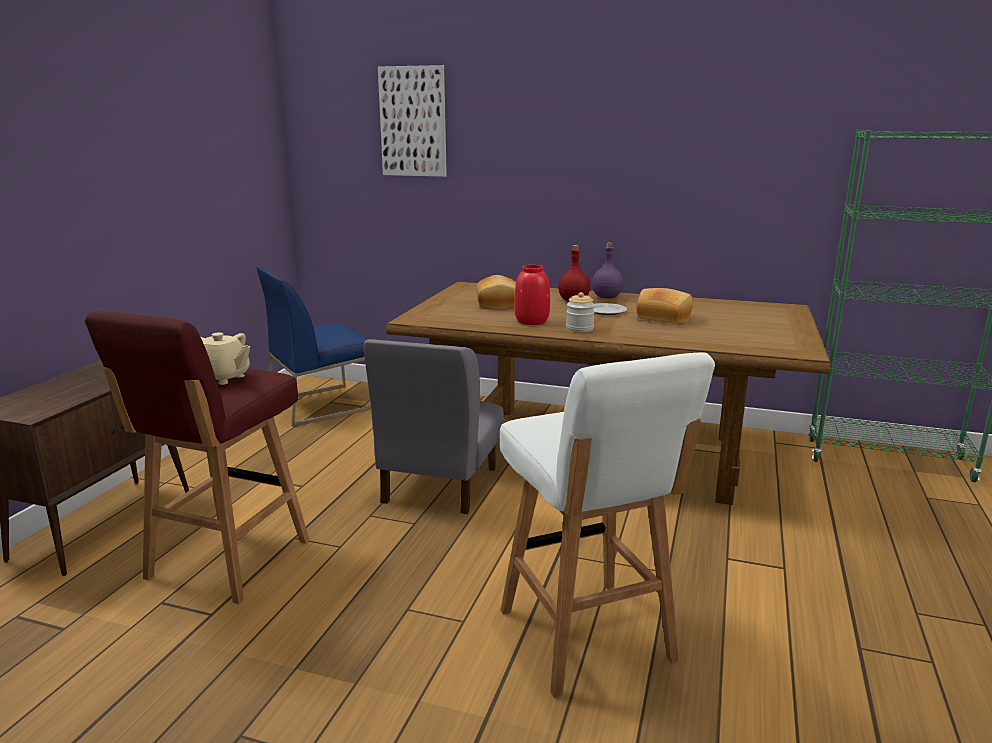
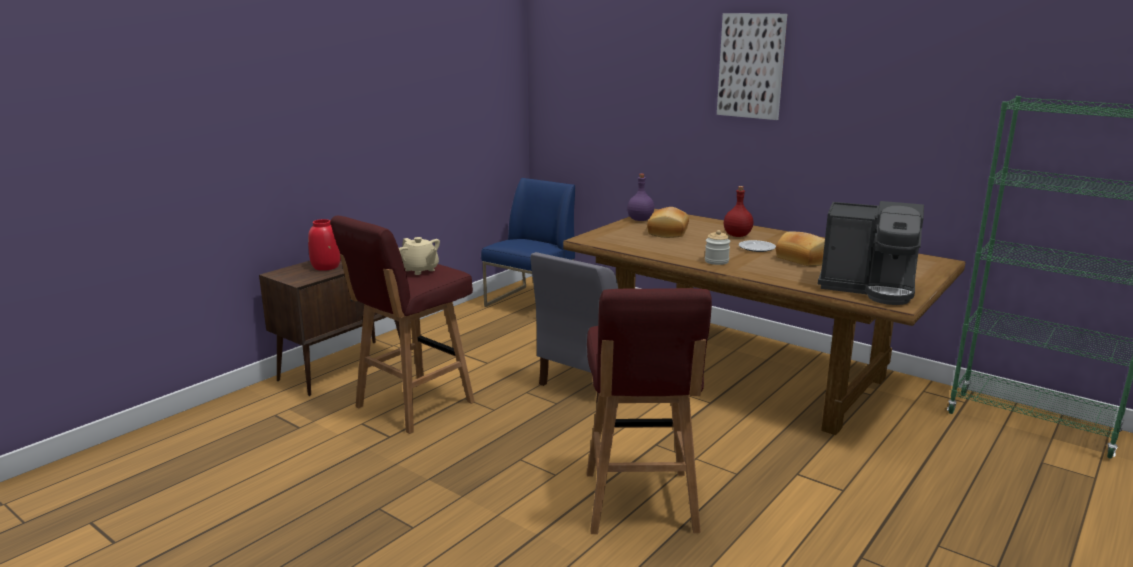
camera: 20 degrees right, 0 degrees up
(321, 404) = (531, 302): blue chair -> blue chair turned 135 degrees clockwise
(413, 122) = (627, 67): picture -> picture (751, 66)
(532, 321) = (682, 251): red vase -> red vase (326, 267)
(587, 638) = (640, 504): white stool -> red stool
(606, 297) = (771, 235): purple bottle -> purple bottle (640, 220)
(757, 339) = (868, 288): none -> coffee machine

